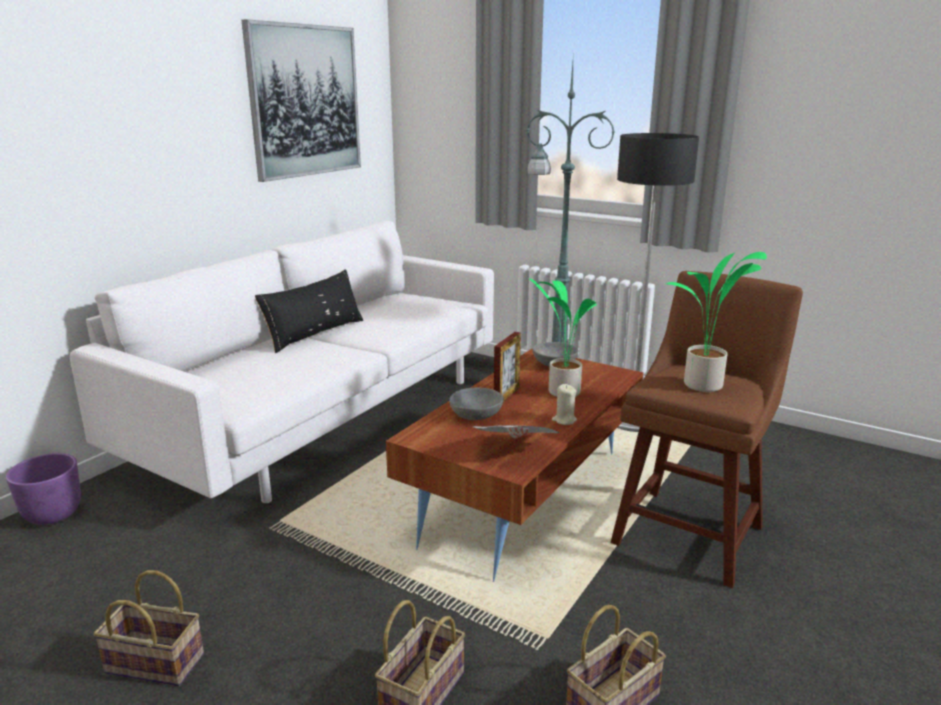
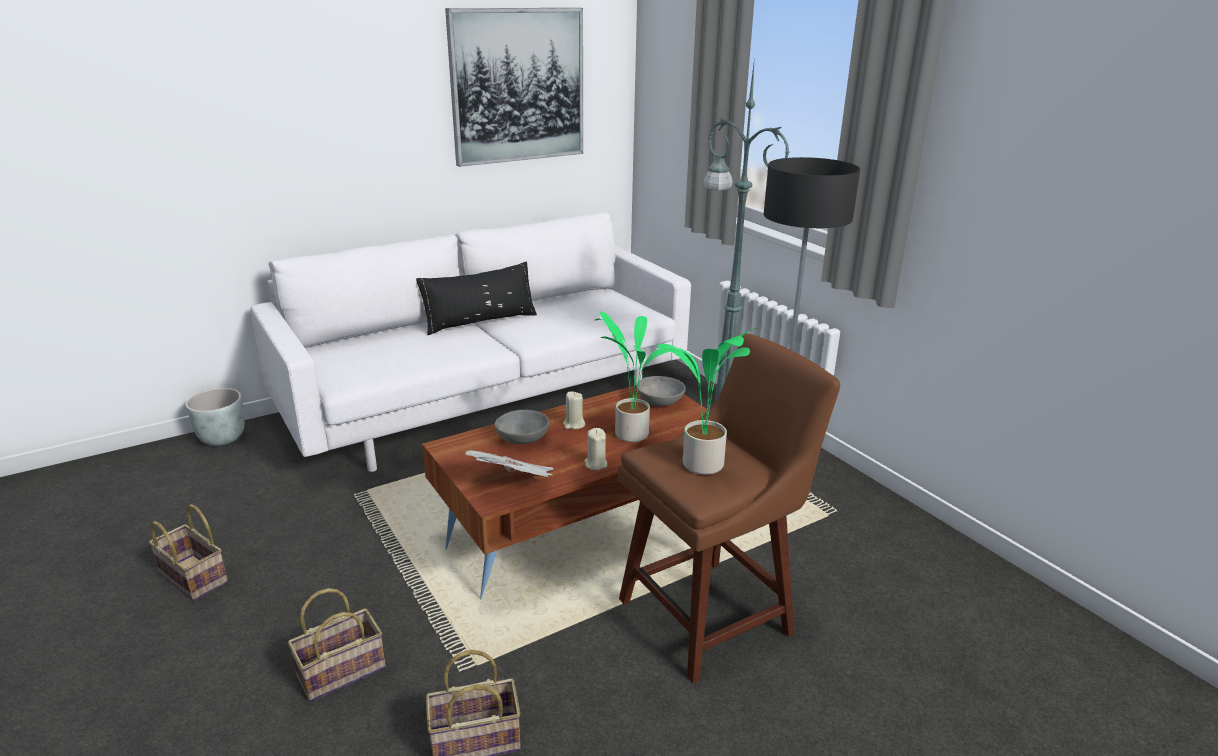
camera: 25 degrees right, 5 degrees up
(53, 515) = (223, 438): purple planter -> grey planter
(506, 395) = (574, 424): picture frame -> beige candle

